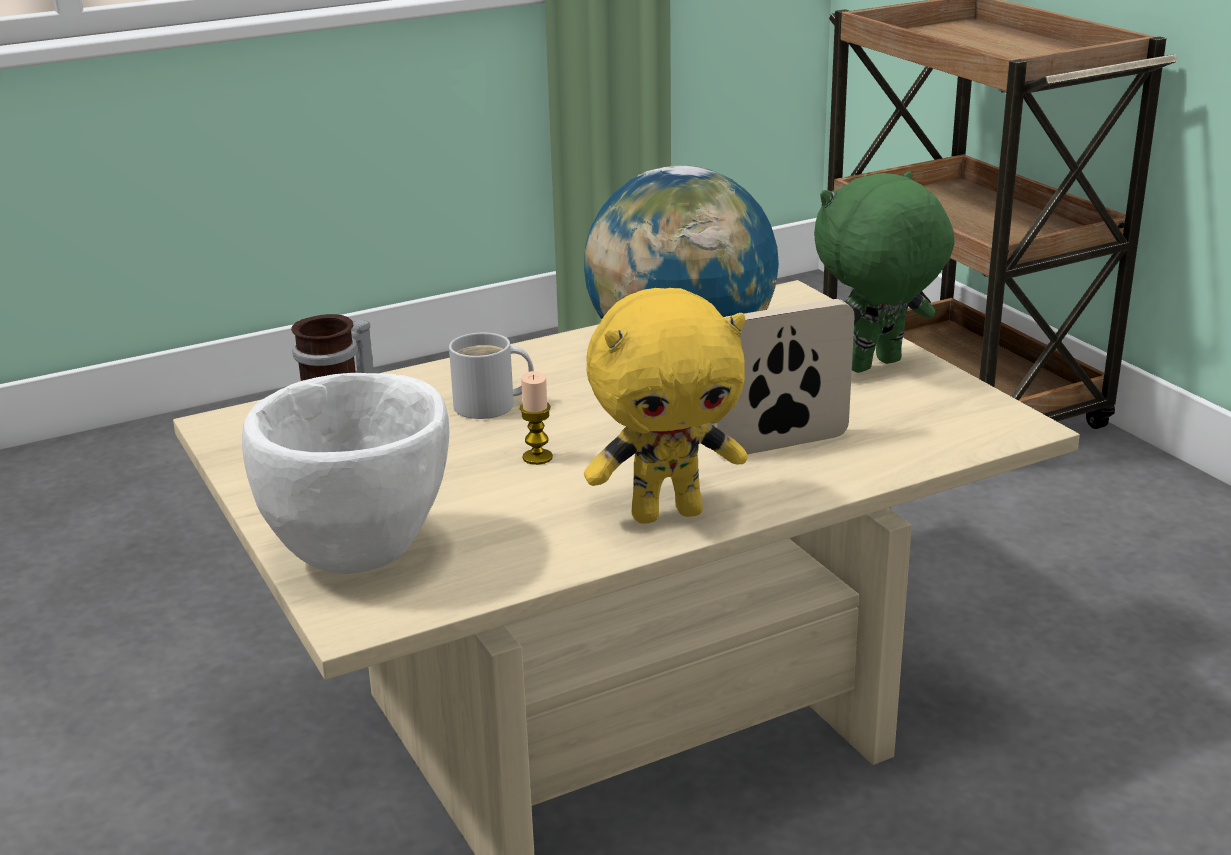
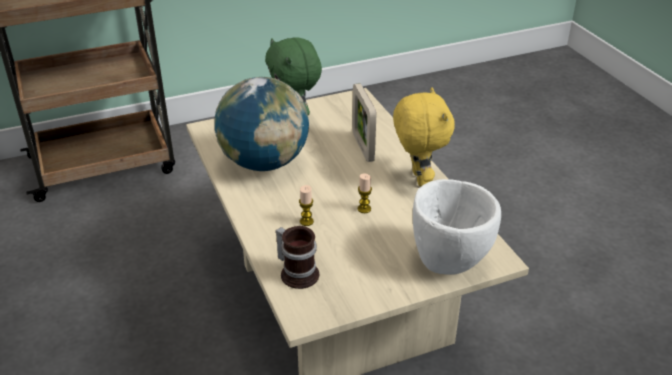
camera: 85 degrees left, 10 degrees up
(490, 406) = (306, 221): white mug -> candle

